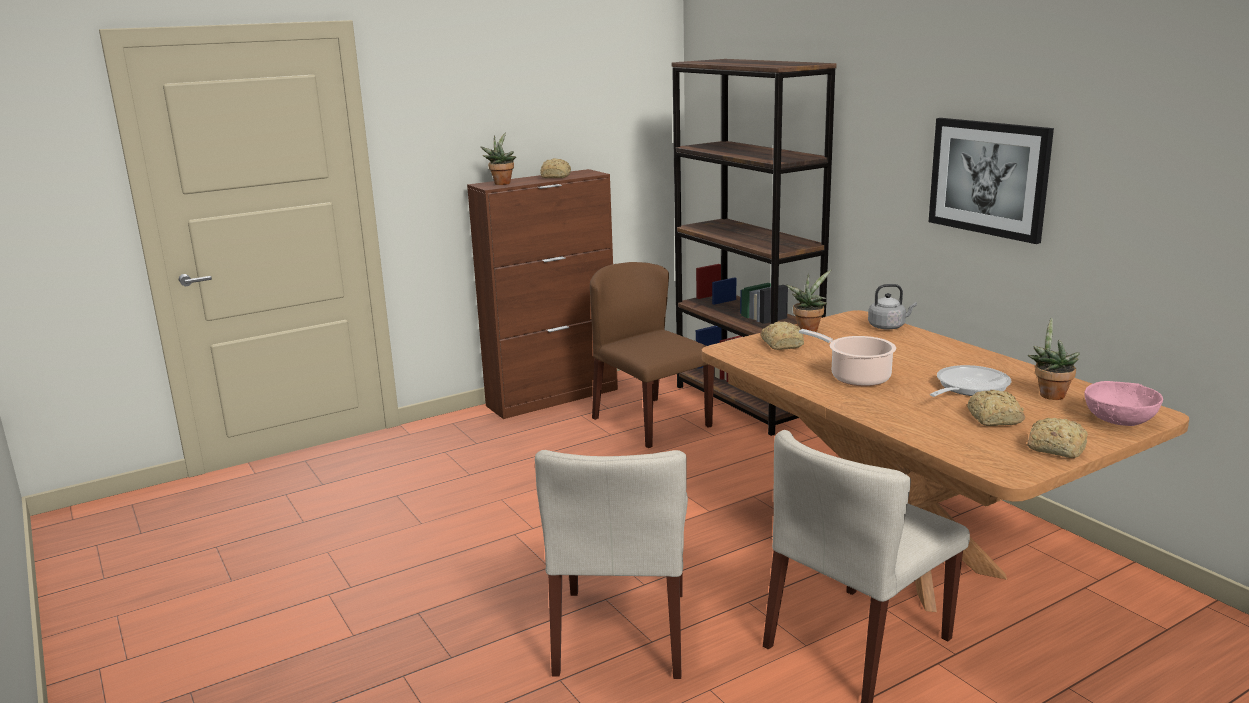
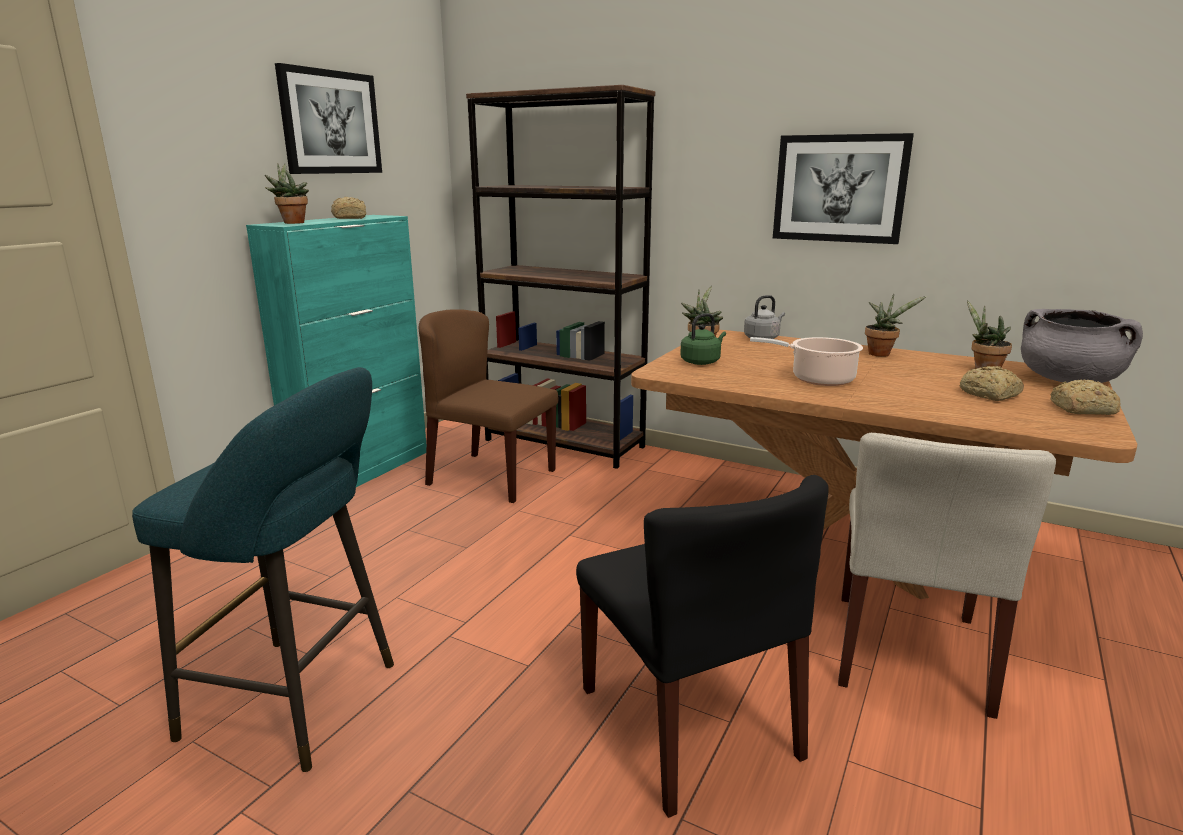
camera: 30 degrees left, 0 degrees up
(396, 548) = (301, 702): none -> turquoise stool
(553, 92) = (330, 122): none -> picture
(553, 397) = (363, 471): brown cabinet -> turquoise cabinet
(622, 633) = (689, 723): beige chair -> black chair
(782, 344) = (701, 362): bread -> green kettle
(968, 388) = (918, 374): frying pan -> none
(978, 360) = (881, 353): none -> potted plant
(1119, 420) = (1068, 381): pink bowl -> grey cooking pot

